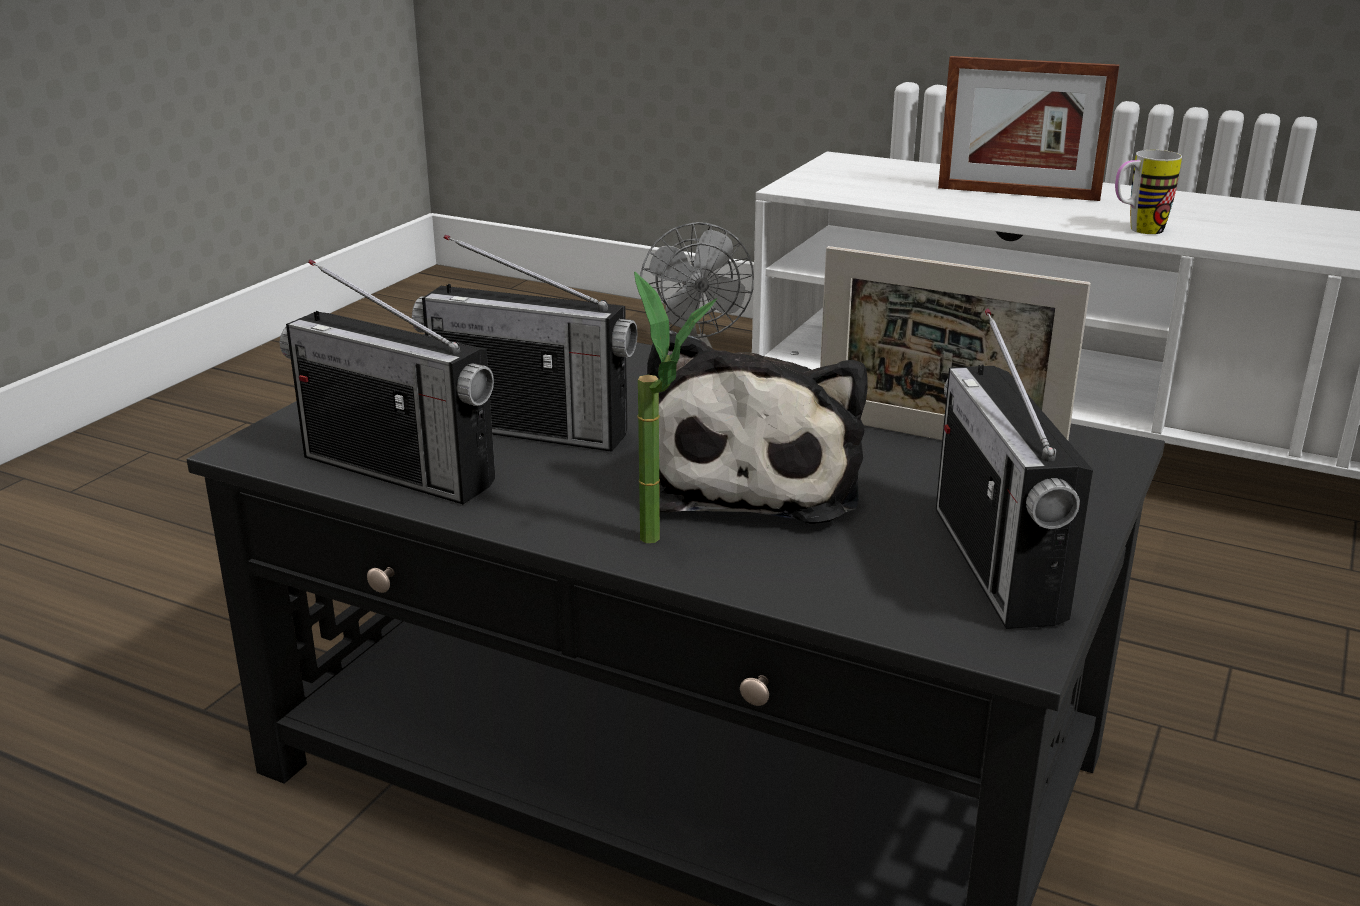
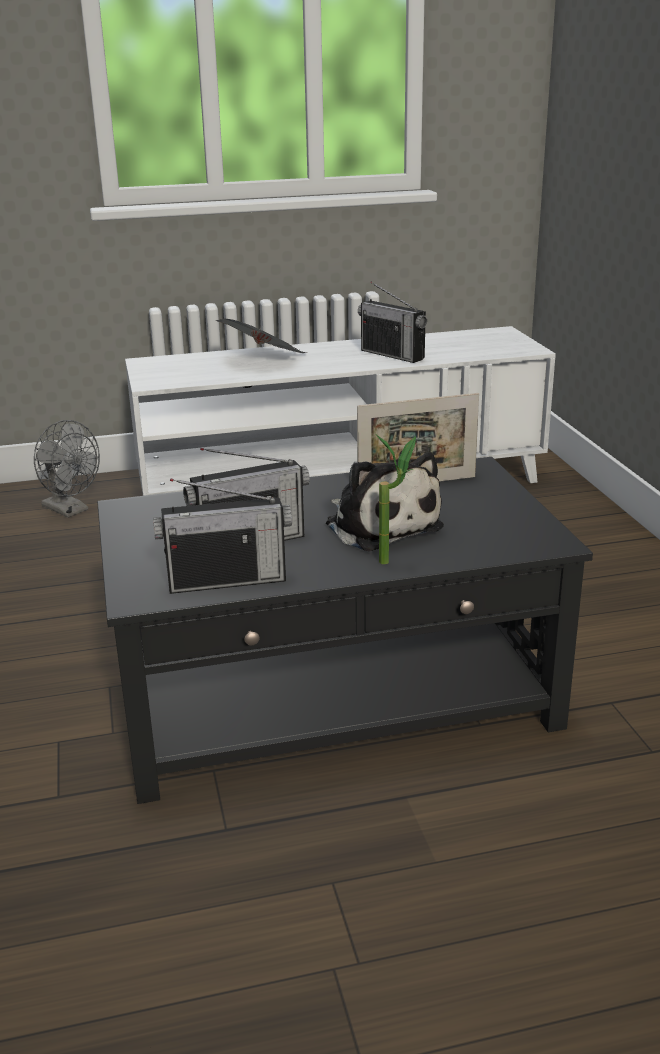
camera: 40 degrees left, 0 degrees up
(997, 563) = (512, 520): radio -> radio (392, 355)
(1018, 193) = (264, 360): picture frame -> newspaper
(1137, 230) = (347, 366): mug -> none

